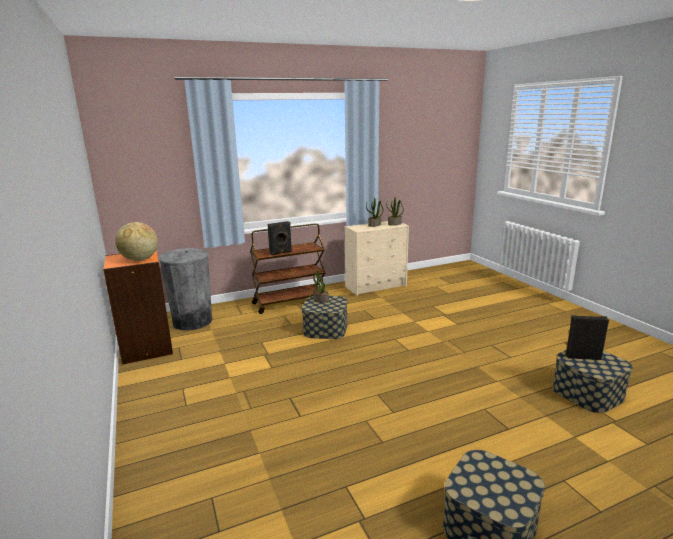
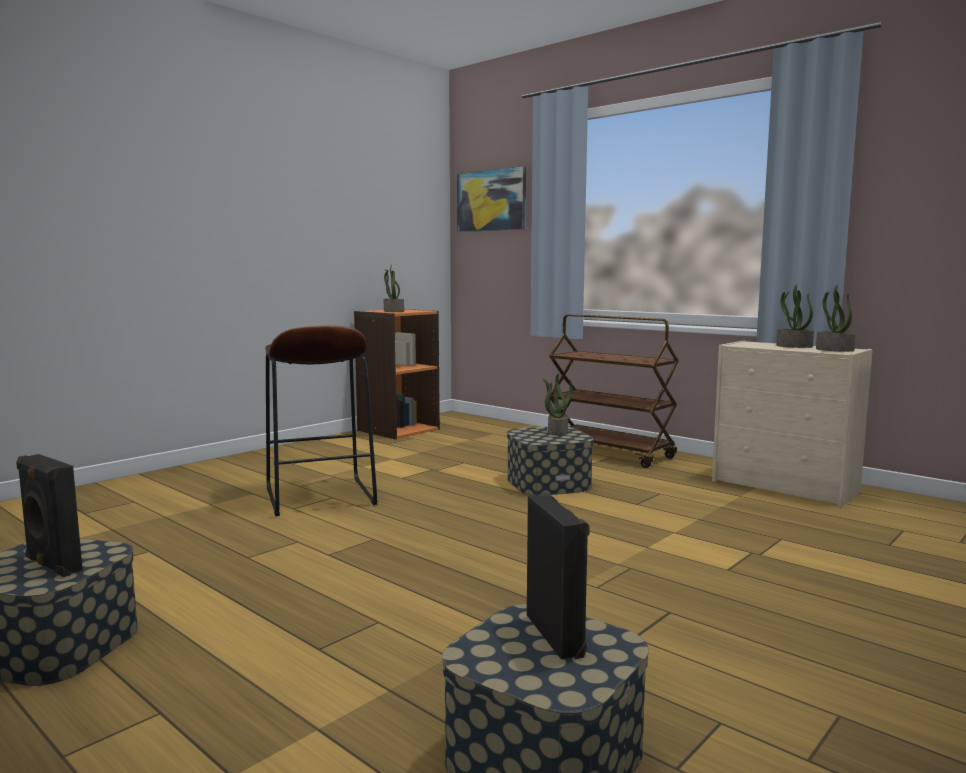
camera: 65 degrees right, 10 degrees down
(139, 260) = (393, 311): globe -> potted plant
(140, 154) = (491, 200): none -> picture
(192, 321) = (481, 430): grey trash can -> none
(281, 253) = (591, 356): black speaker -> black speaker (52, 565)
(284, 402) = (319, 496): none -> brown stool

